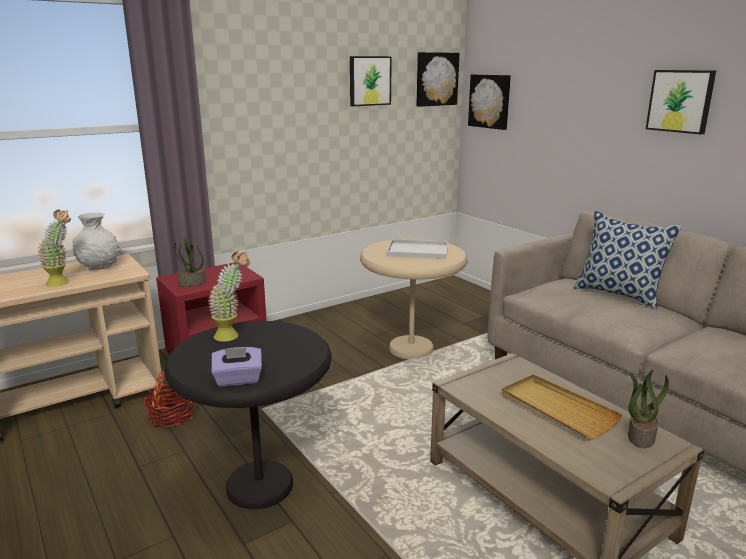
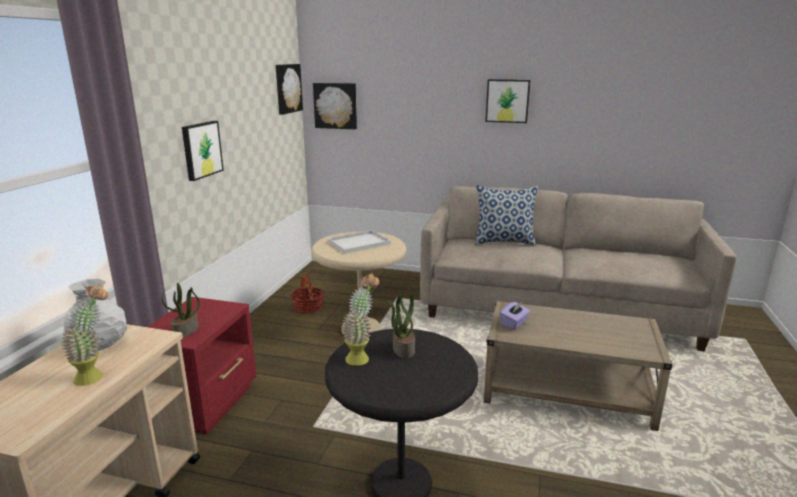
camera: 40 degrees left, 0 degrees up
(172, 415) = (238, 473): basket -> basket (308, 308)
(238, 380) = (438, 386): purple tissue box -> purple tissue box (514, 324)
(369, 81) = (249, 94): picture -> picture (201, 149)
(557, 409) = (572, 326): beige tray -> none
(640, 436) = (626, 324): potted plant -> potted plant (403, 349)

